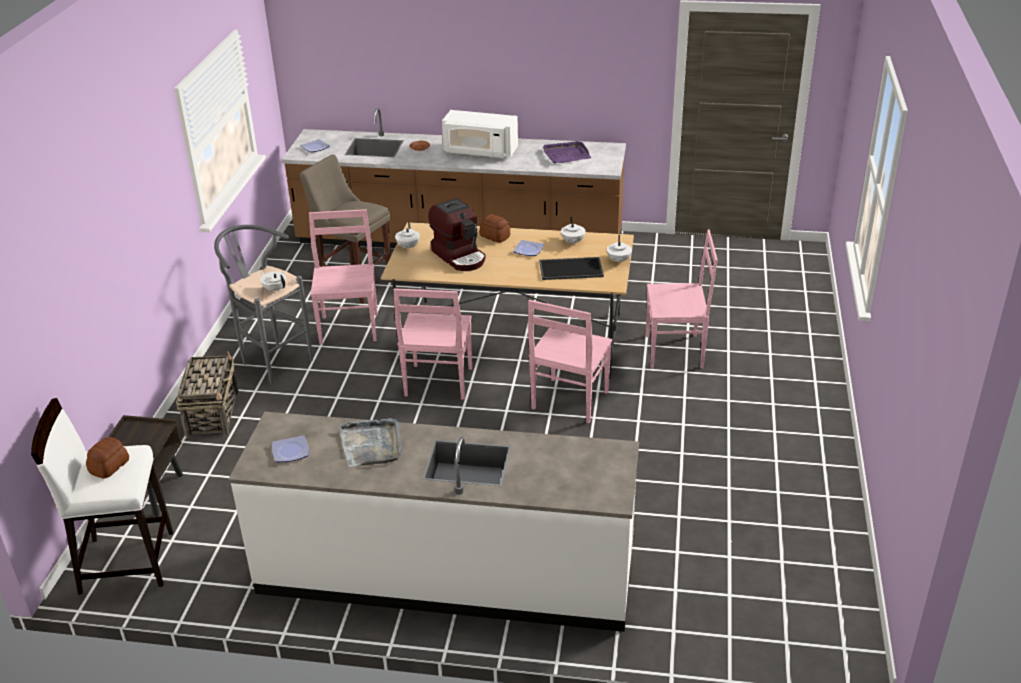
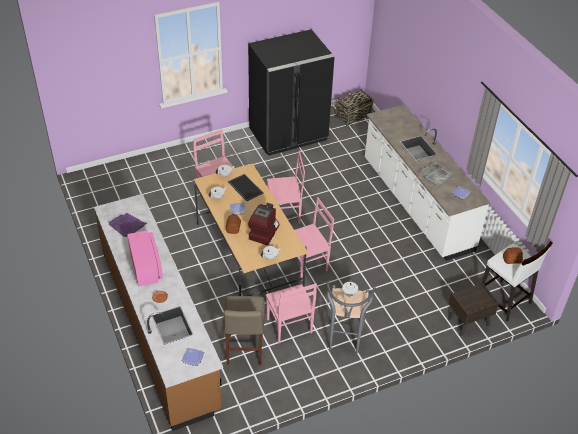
camera: 125 degrees left, 10 degrees up
(213, 413) = (402, 337): basket -> basket (353, 116)
(349, 327) = (289, 327): pink chair -> pink chair turned 75 degrees counterclockwise
(480, 151) = (146, 267): white microwave -> pink microwave
(797, 490) = (288, 134): none -> black fridge

